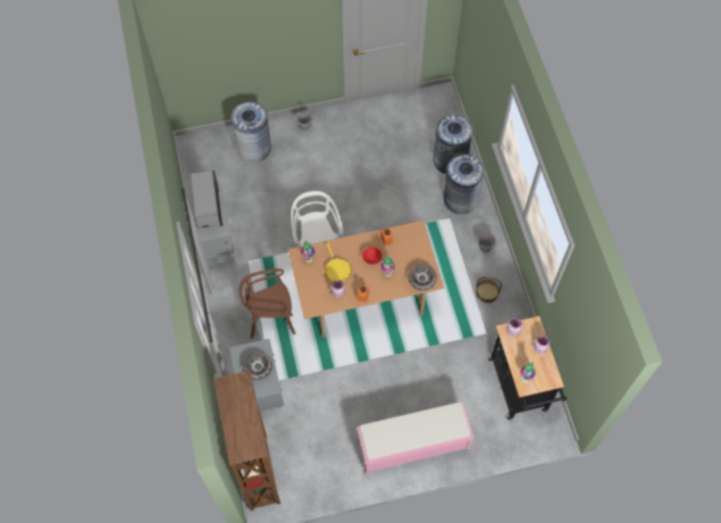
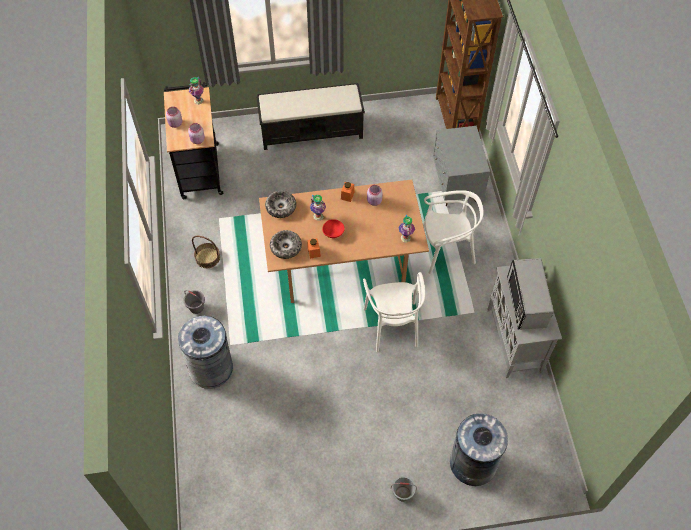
camera: 175 degrees left, 5 degrees down
(258, 367) = (459, 152): bowl -> bowl (286, 247)
(270, 317) = (446, 250): brown chair -> white chair
(337, 269) = (373, 224): yellow frying pan -> none
(412, 445) = (312, 131): pink bench -> black bench
(449, 160) = (212, 423): grey trash can -> none

